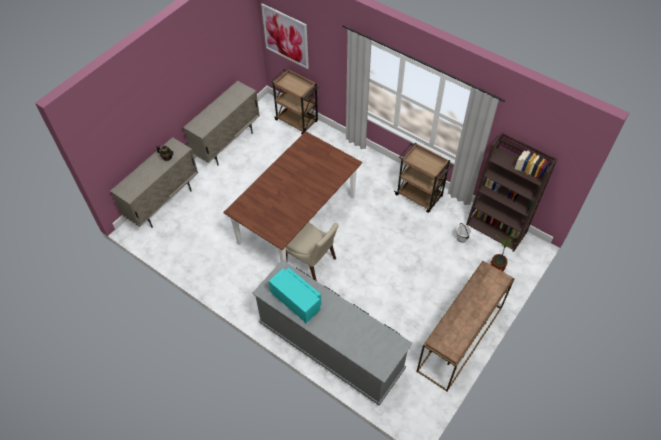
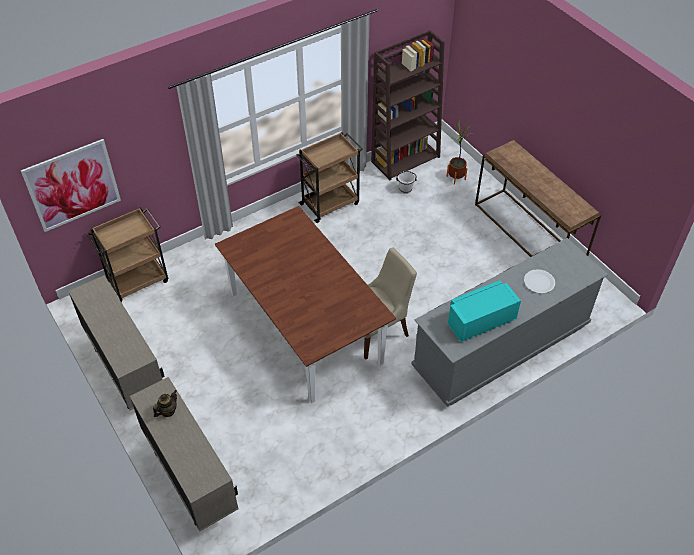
camera: 70 degrees left, 5 degrees down
(352, 332) = (539, 282): none -> white plate

